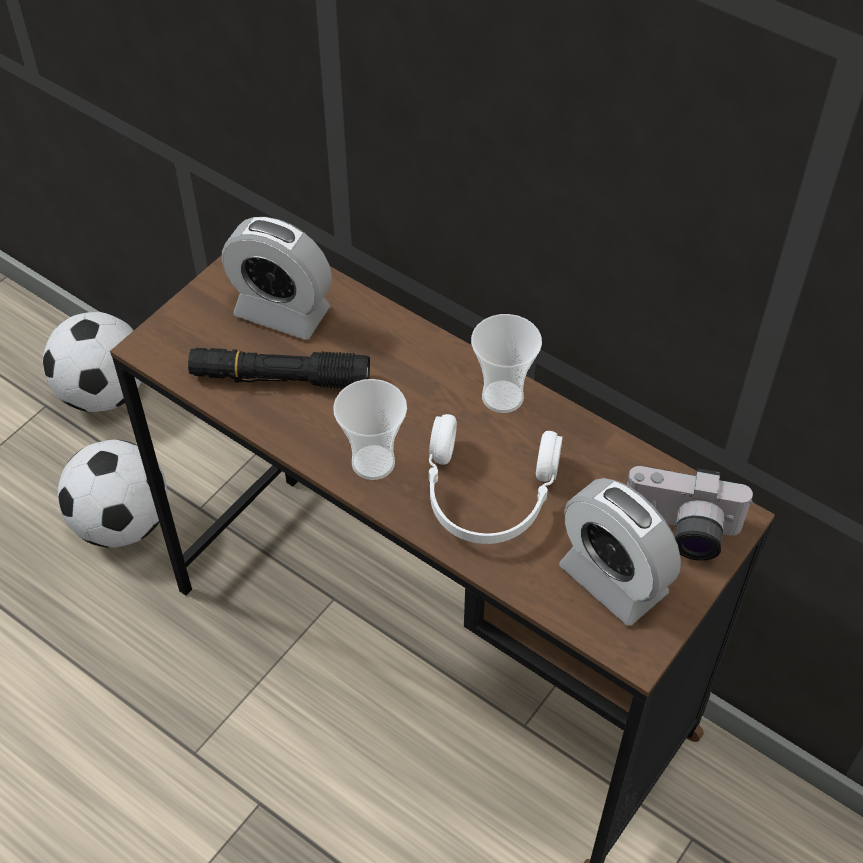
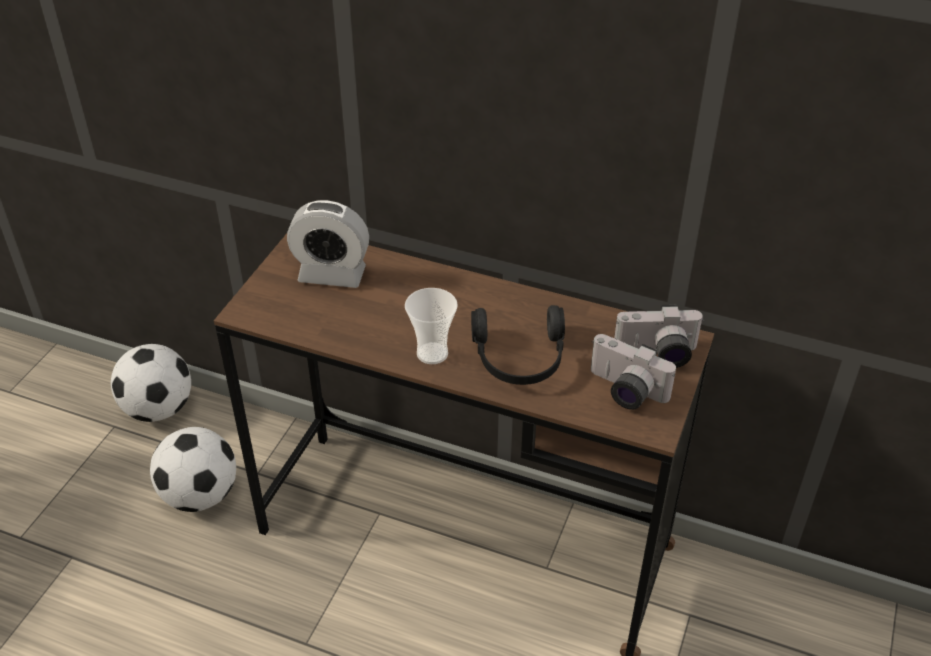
camera: 15 degrees left, 10 degrees down
(280, 378) = (346, 314): black flashlight -> none
(487, 496) = (519, 358): white headphones -> black headphones
(502, 397) = (507, 298): cup -> none
(613, 579) = (624, 391): alarm clock -> camera

